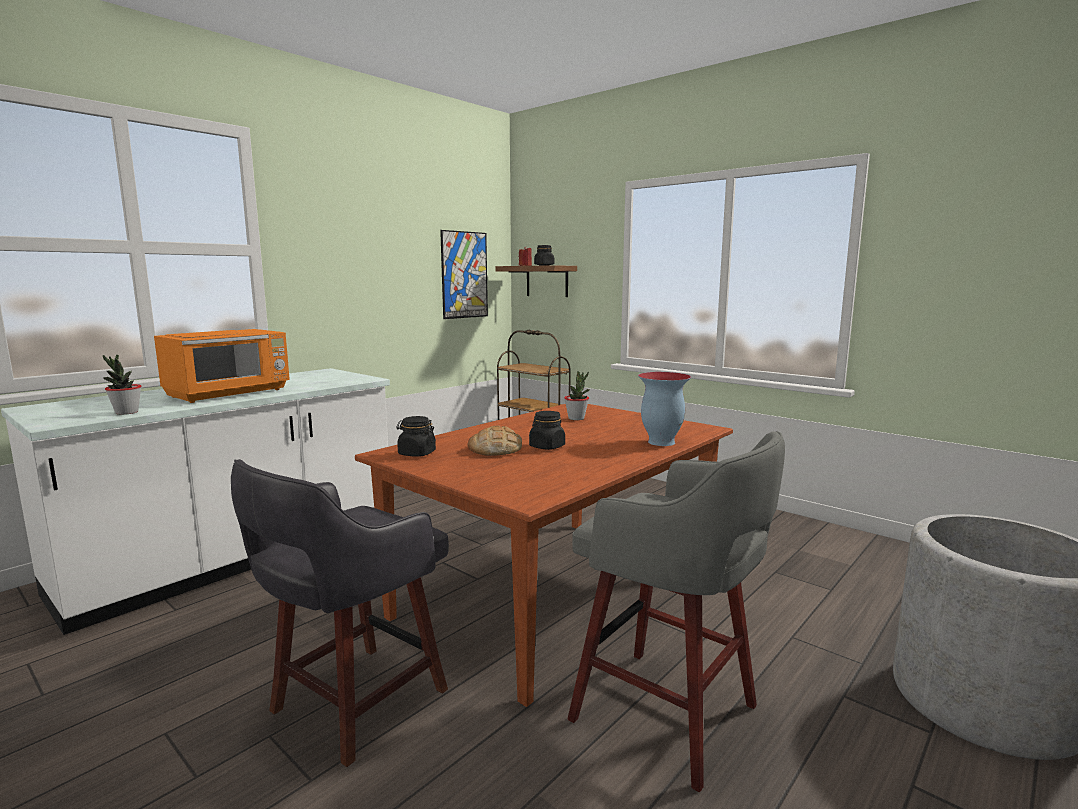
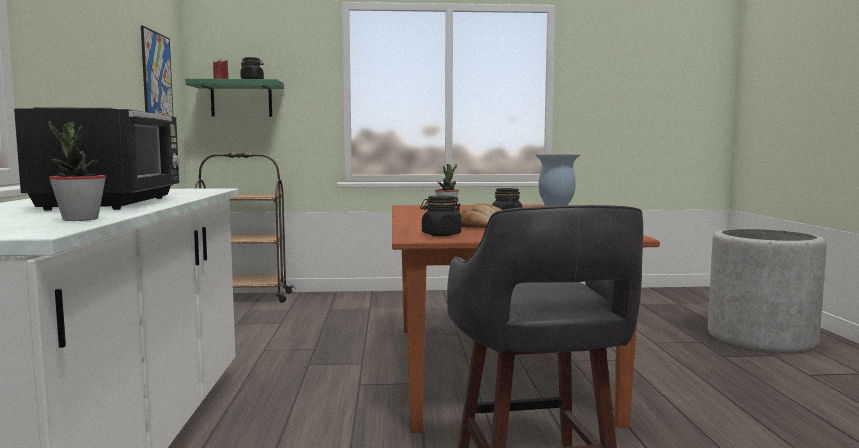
camera: 45 degrees left, 5 degrees down
(230, 393) = (113, 203): orange microwave -> black microwave
(547, 281) = (241, 99): brown shelf -> green shelf
(669, 716) = (692, 395): grey stool -> none

